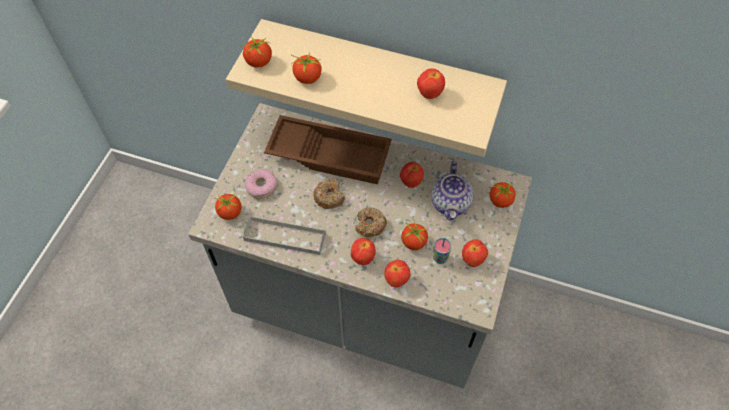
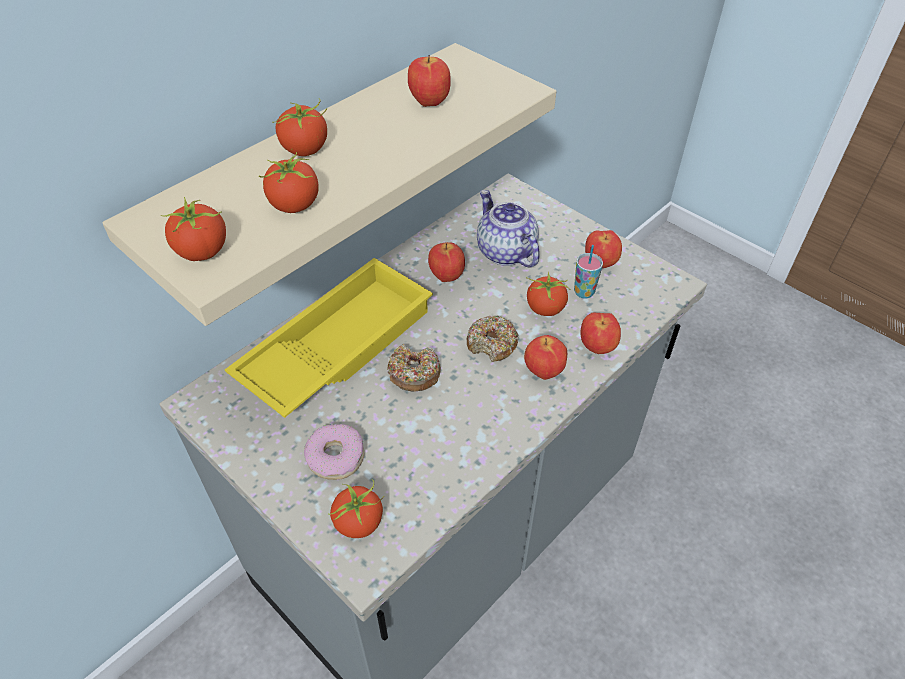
camera: 65 degrees left, 10 degrees down
(285, 237) = (454, 457): grey tray -> none
(330, 153) = (336, 345): brown tray -> yellow tray
(451, 203) = (505, 252): teapot -> teapot turned 150 degrees counterclockwise
(500, 201) = (527, 209): tomato -> tomato (305, 149)

